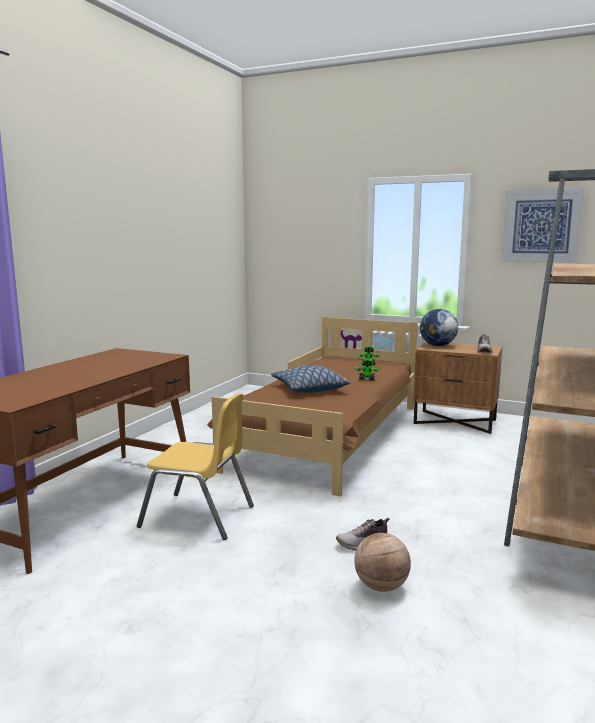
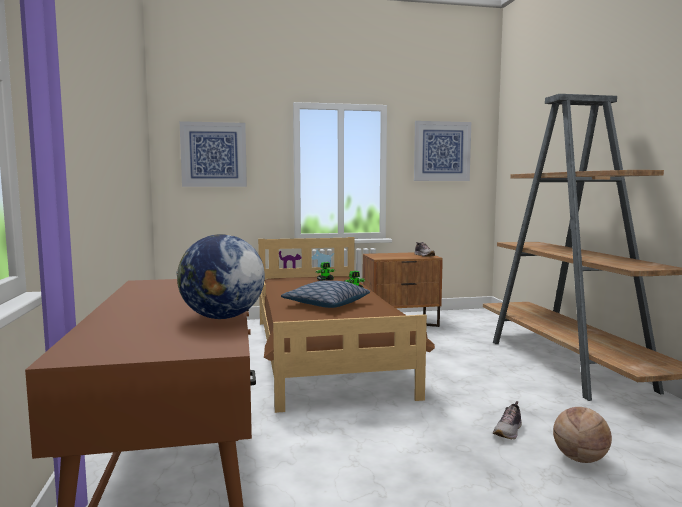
camera: 35 degrees left, 5 degrees down
(198, 516) = (336, 458): yellow chair -> none
(294, 233) = (213, 154): none -> picture
(437, 345) = (381, 255): globe -> globe (222, 318)

